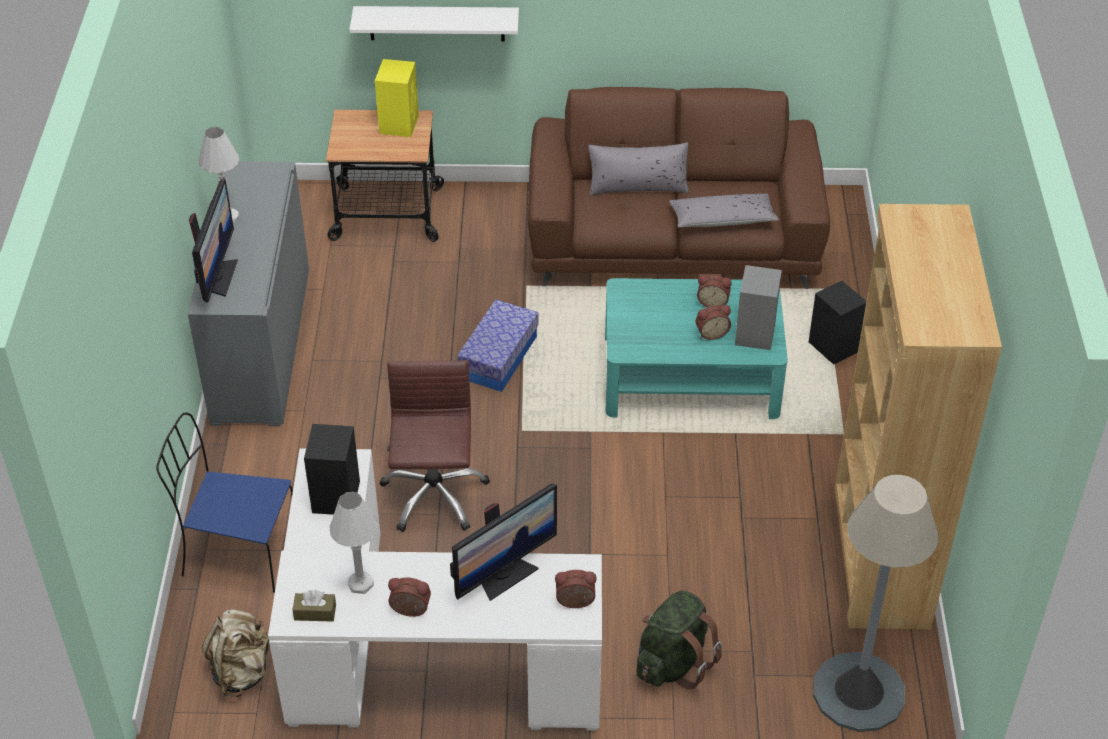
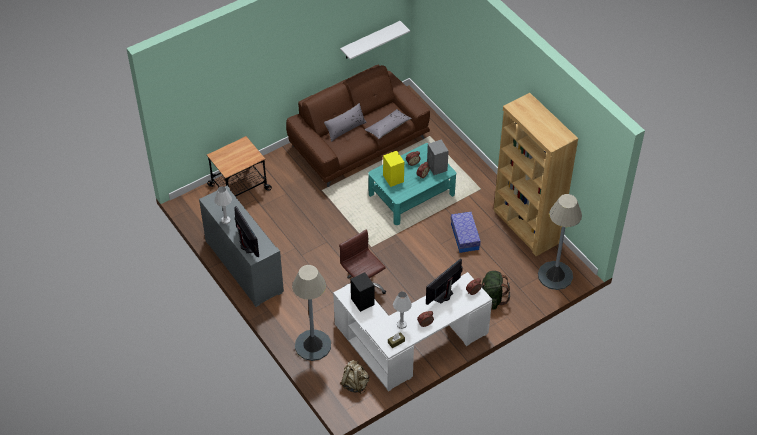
camera: 35 degrees left, 5 degrees up
(238, 551) = (313, 345): blue chair -> grey floor lamp
(399, 123) = (238, 148): yellow speaker -> yellow speaker (393, 178)
(437, 23) = (243, 100): white shelf -> white shelf (370, 40)
(498, 357) = (337, 223): storage box -> storage box (464, 237)
(504, 575) = (444, 296): monitor -> monitor turned 150 degrees counterclockwise
(834, 348) = (452, 157): black speaker -> none

